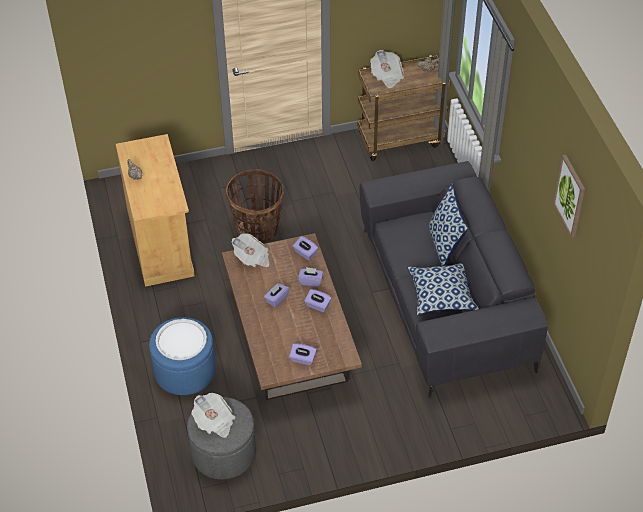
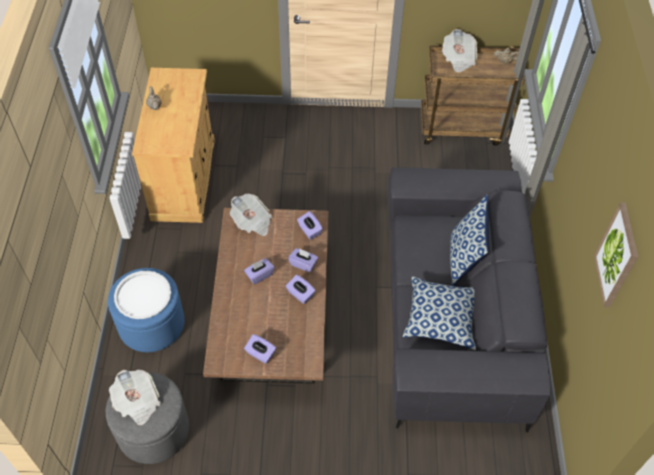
camera: 15 degrees right, 5 degrees up
(257, 228) = (284, 187): basket -> none

